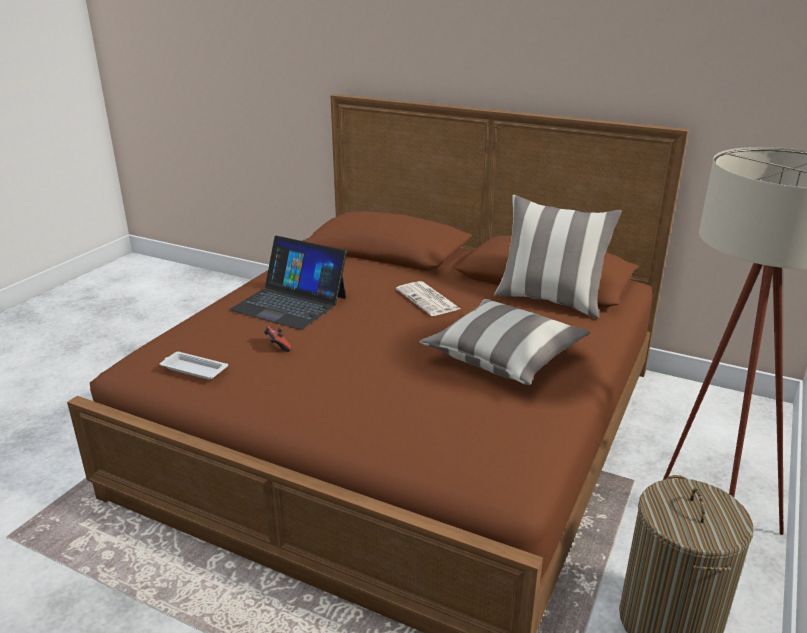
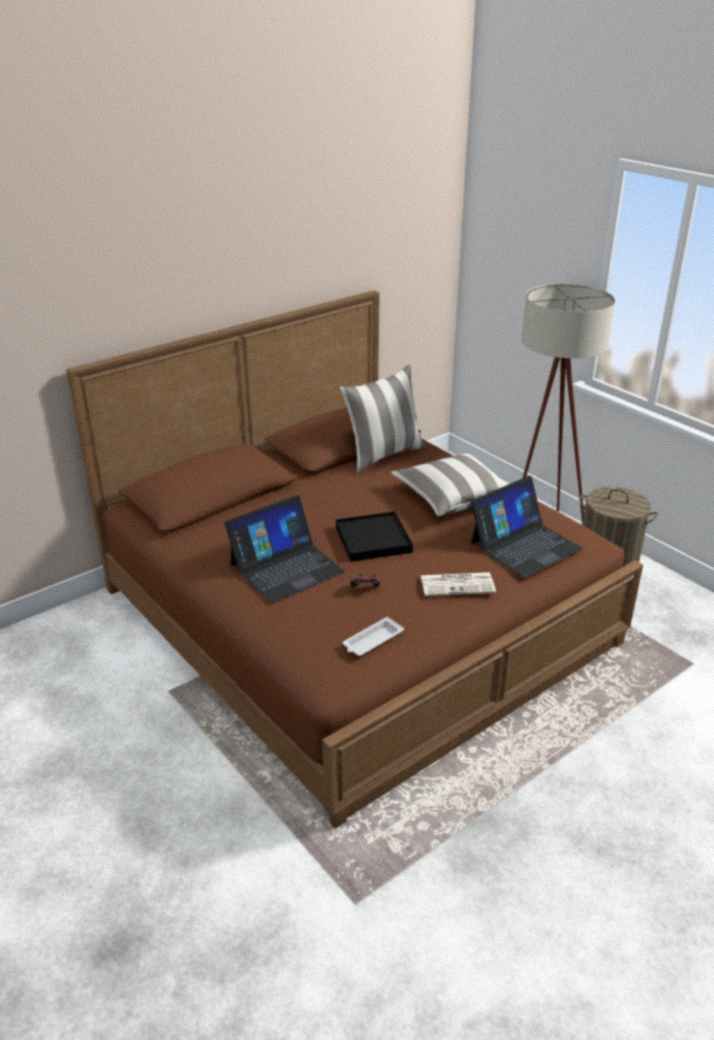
camera: 65 degrees left, 5 degrees up
(370, 331) = (373, 540): none -> black tray
(428, 300) = (339, 501): newspaper -> newspaper (458, 584)
(440, 425) = (524, 545): none -> laptop

